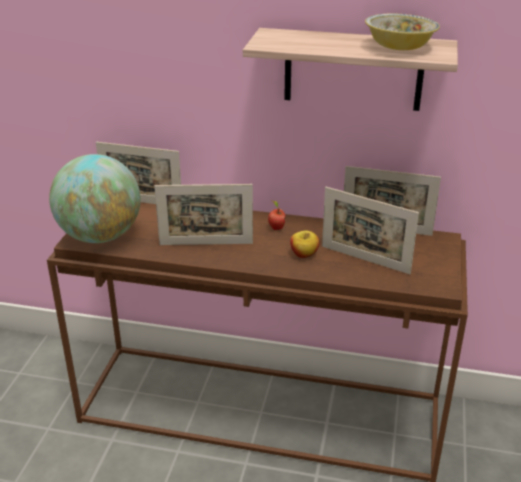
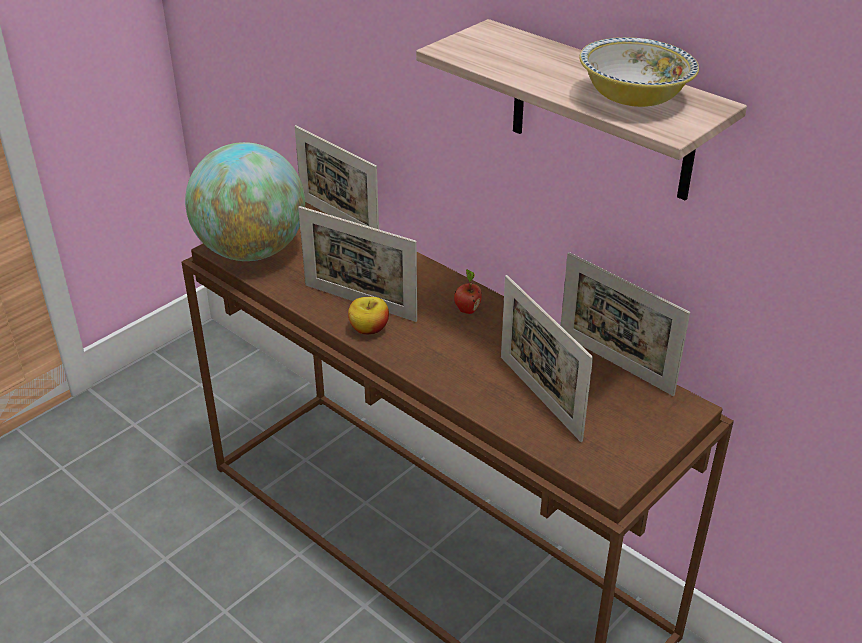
camera: 30 degrees right, 5 degrees up
(304, 254) = (466, 360): apple -> apple (369, 329)

